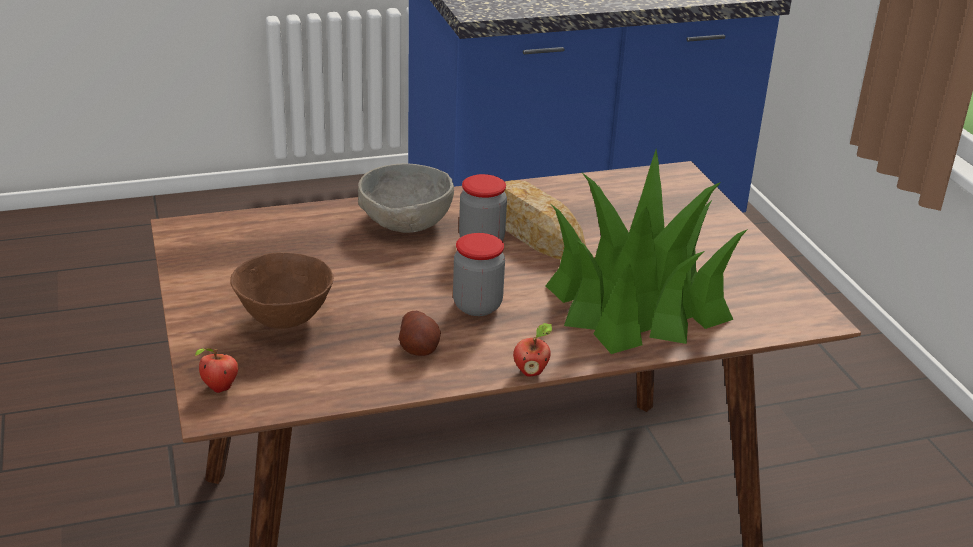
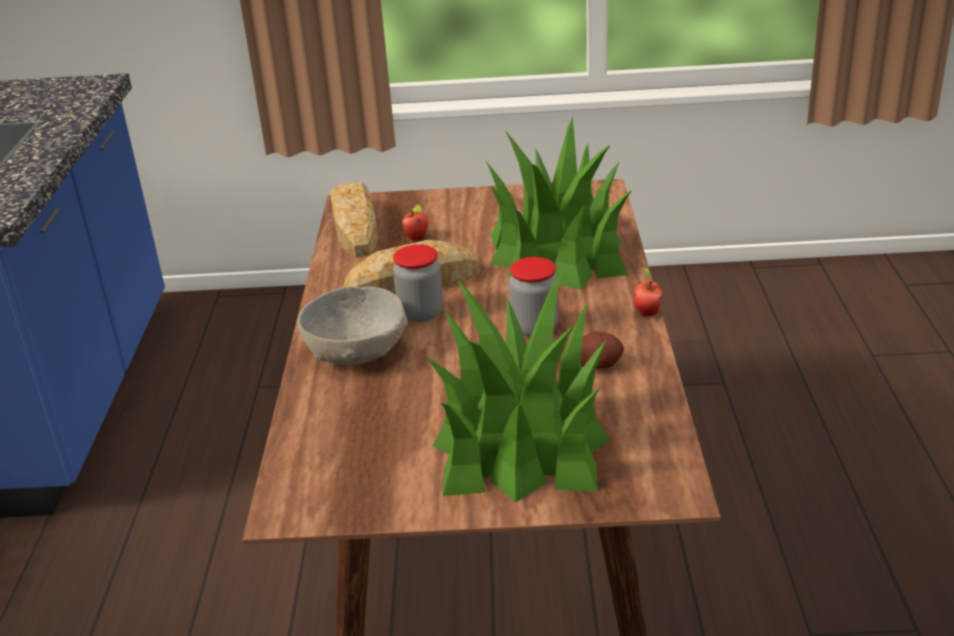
camera: 70 degrees left, 0 degrees up
(219, 388) = (639, 489): apple -> apple (417, 238)
(284, 319) = (520, 440): brown bowl -> potted plant
(629, 185) = (355, 227): none -> bread

